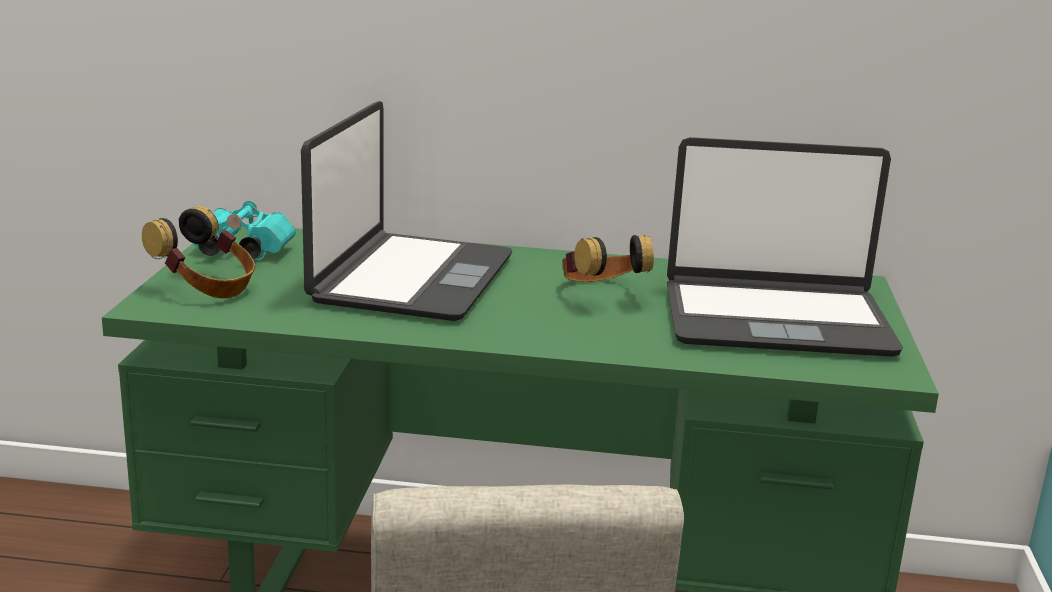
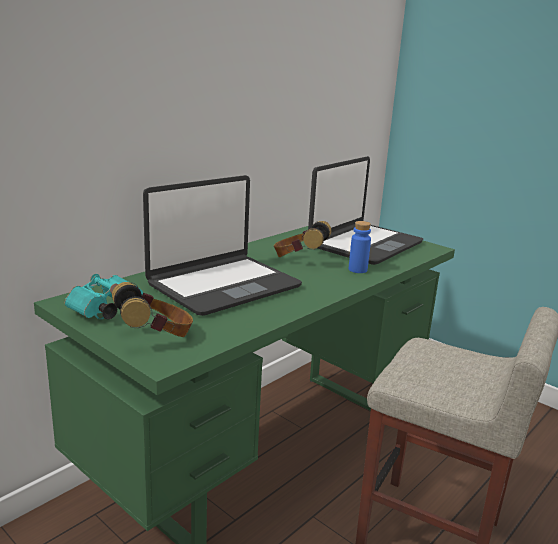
camera: 55 degrees left, 0 degrees up
(410, 279) = (223, 285): laptop -> laptop turned 90 degrees clockwise
(636, 338) = (357, 270): none -> blue bottle

